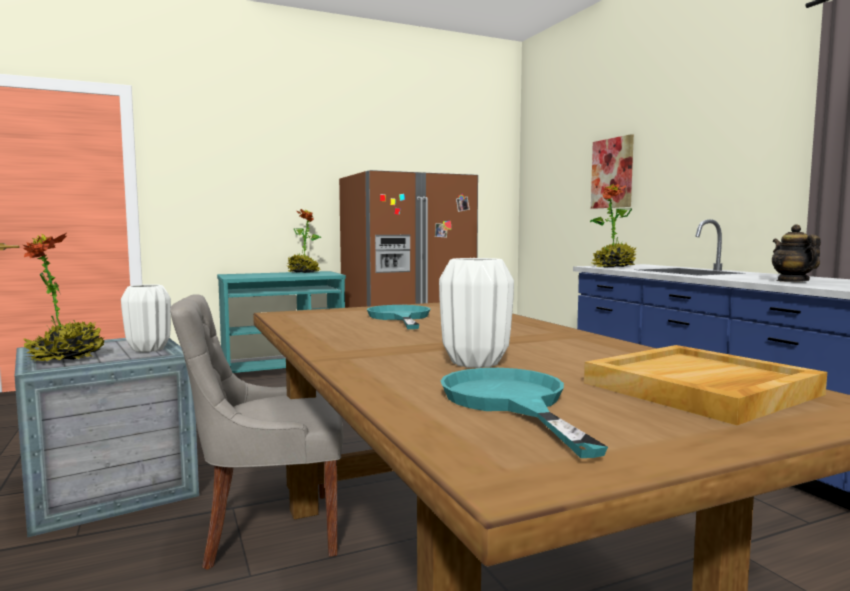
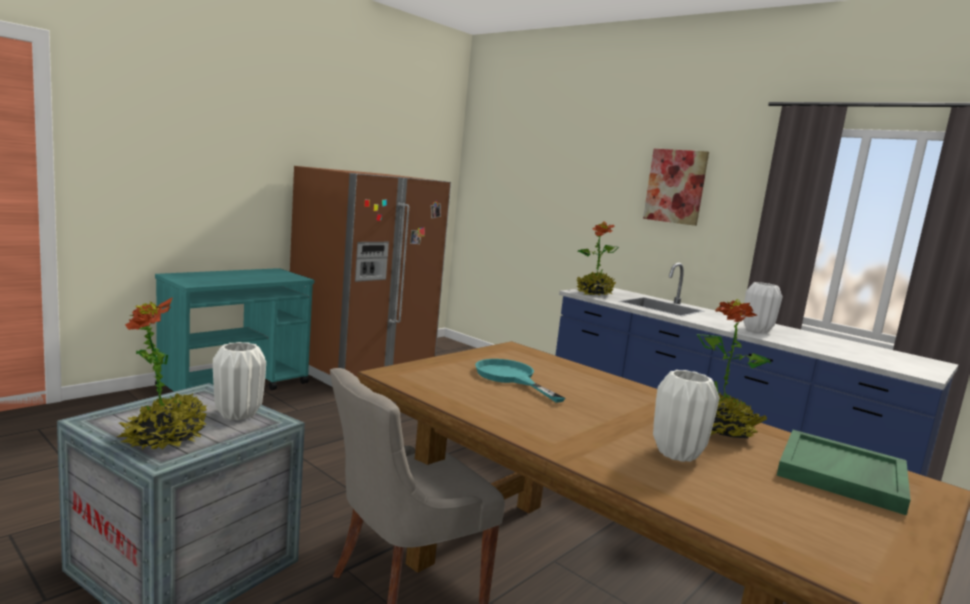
camera: 25 degrees left, 5 degrees up
(303, 272) = (258, 272): potted plant -> potted plant (720, 431)
(510, 402) = (772, 507): turquoise frying pan -> none
(612, 173) = (569, 193): picture -> picture (675, 186)
(701, 389) = (842, 475): beige tray -> green tray
(792, 281) = (757, 330): teapot -> white vase

